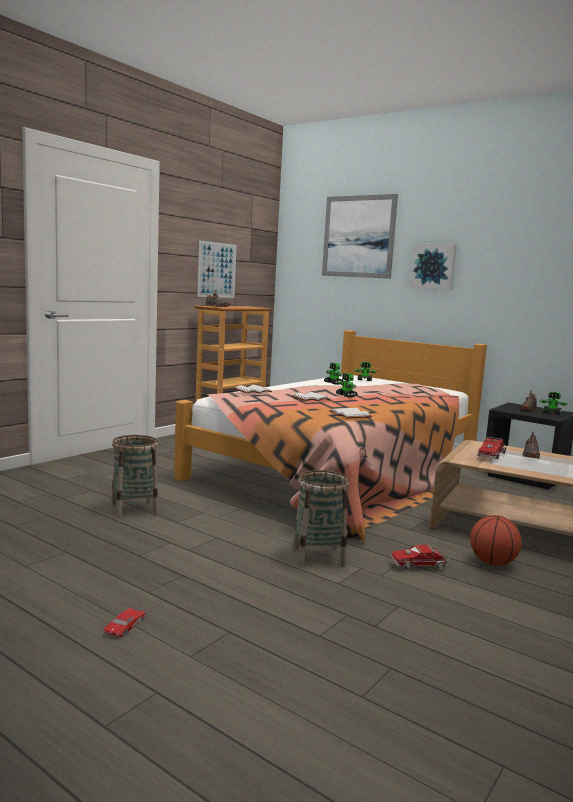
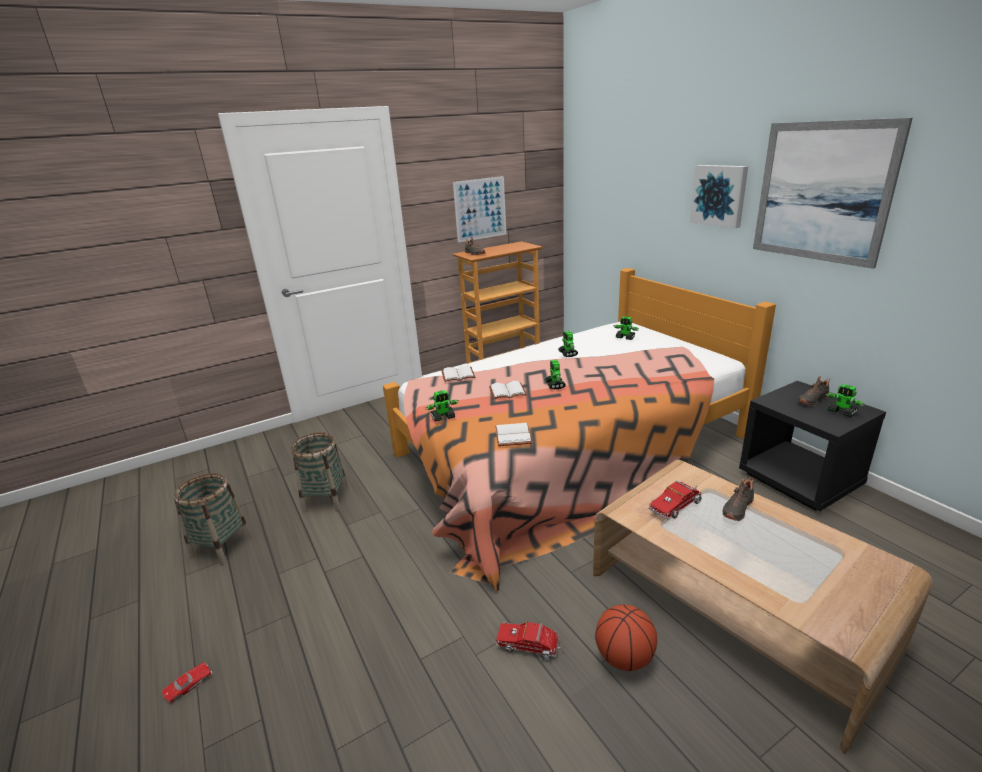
camera: 25 degrees right, 15 degrees up
(274, 408) = (443, 417): none -> toy robot
(318, 556) = (434, 606): basket -> basket (221, 546)
(358, 236) = (639, 154): picture -> picture (822, 192)

